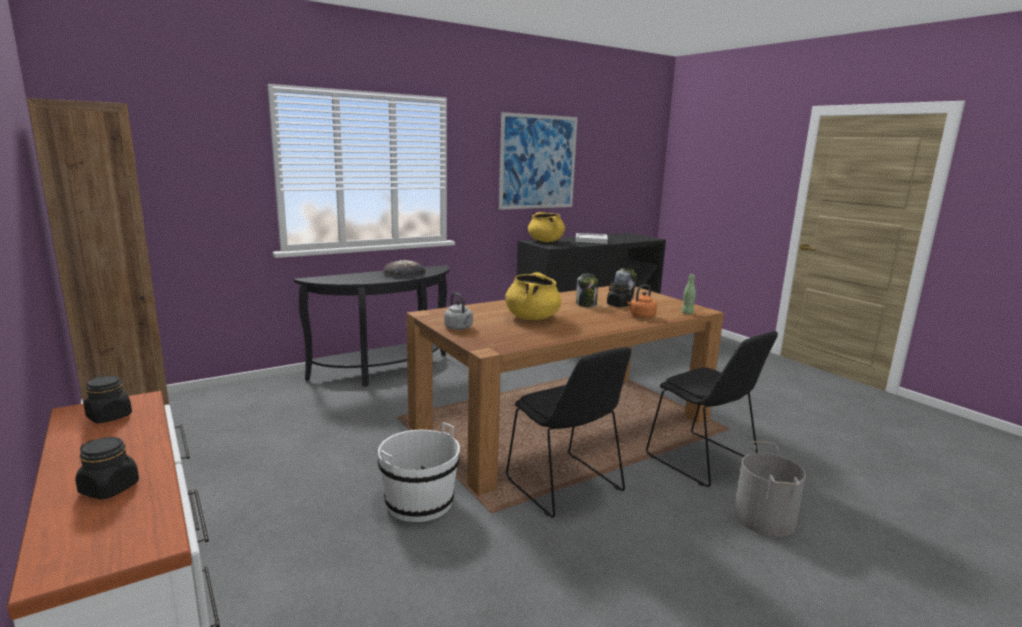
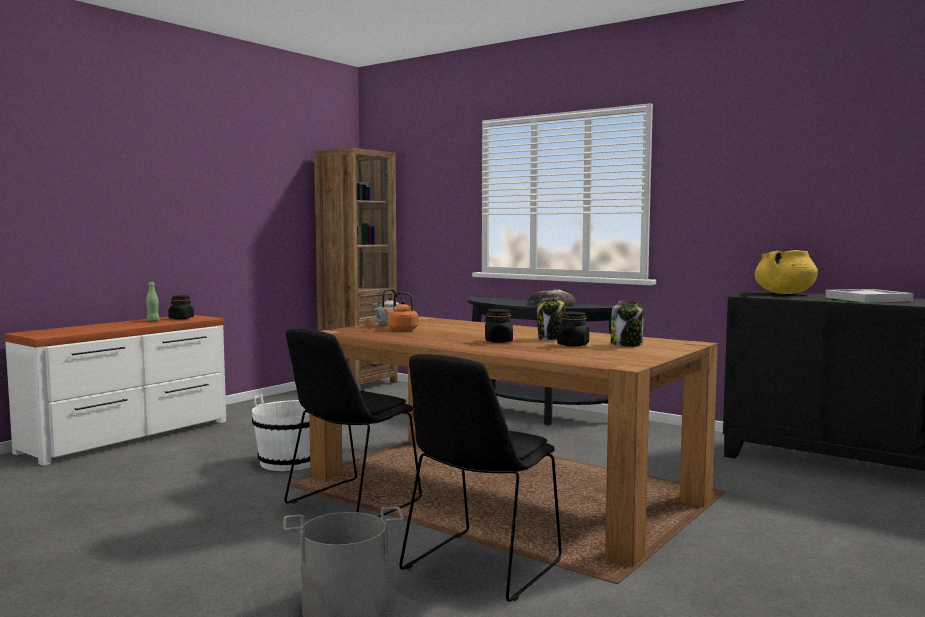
camera: 70 degrees right, 10 degrees down
(110, 488) = (96, 327): black jar -> black jar (498, 341)
(532, 318) = (457, 332): yellow cooking pot -> none
(538, 162) = (799, 174): picture -> none
(641, 316) = (533, 351): orange kettle -> orange kettle (401, 330)
(687, 313) = (592, 361): green bottle -> green bottle (153, 321)

